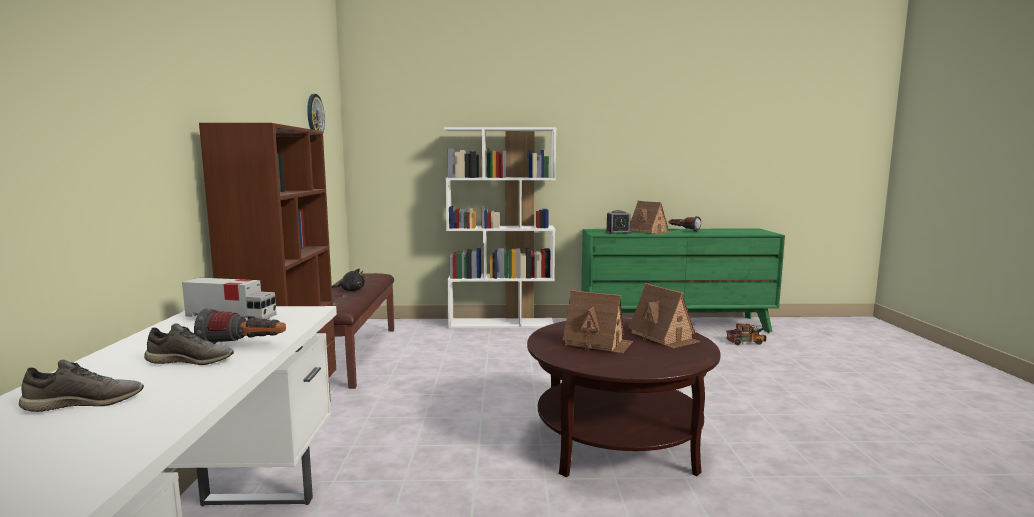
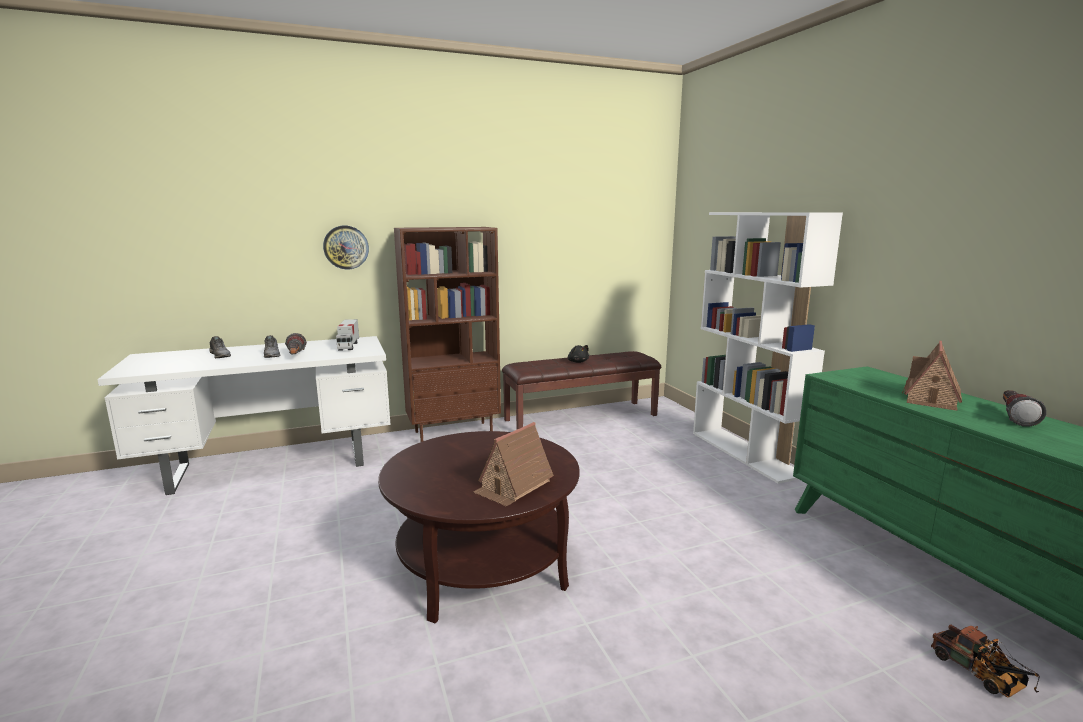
camera: 70 degrees right, 5 degrees up
(314, 115) = (599, 205): wall clock -> wall clock (346, 247)
(597, 343) = (472, 457): toy house -> none
(618, 233) = (865, 383): alarm clock -> none

